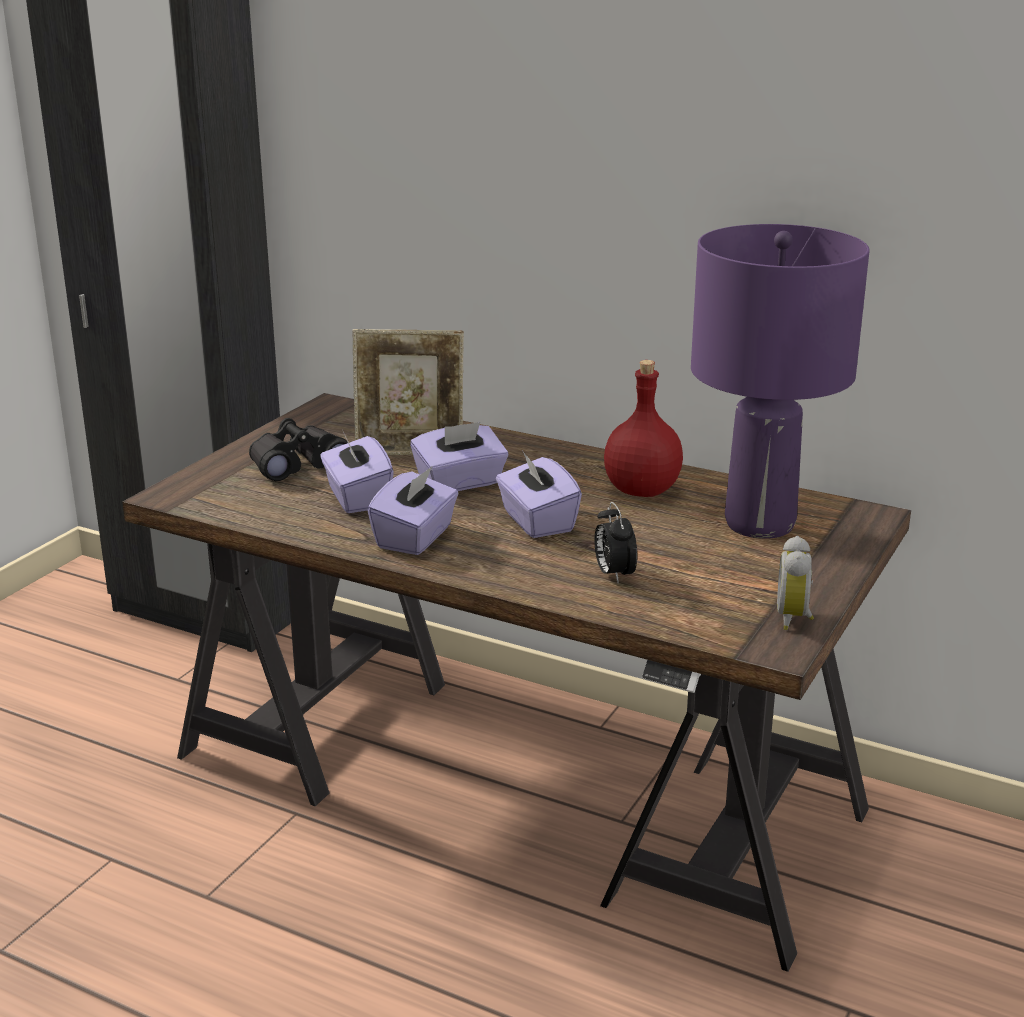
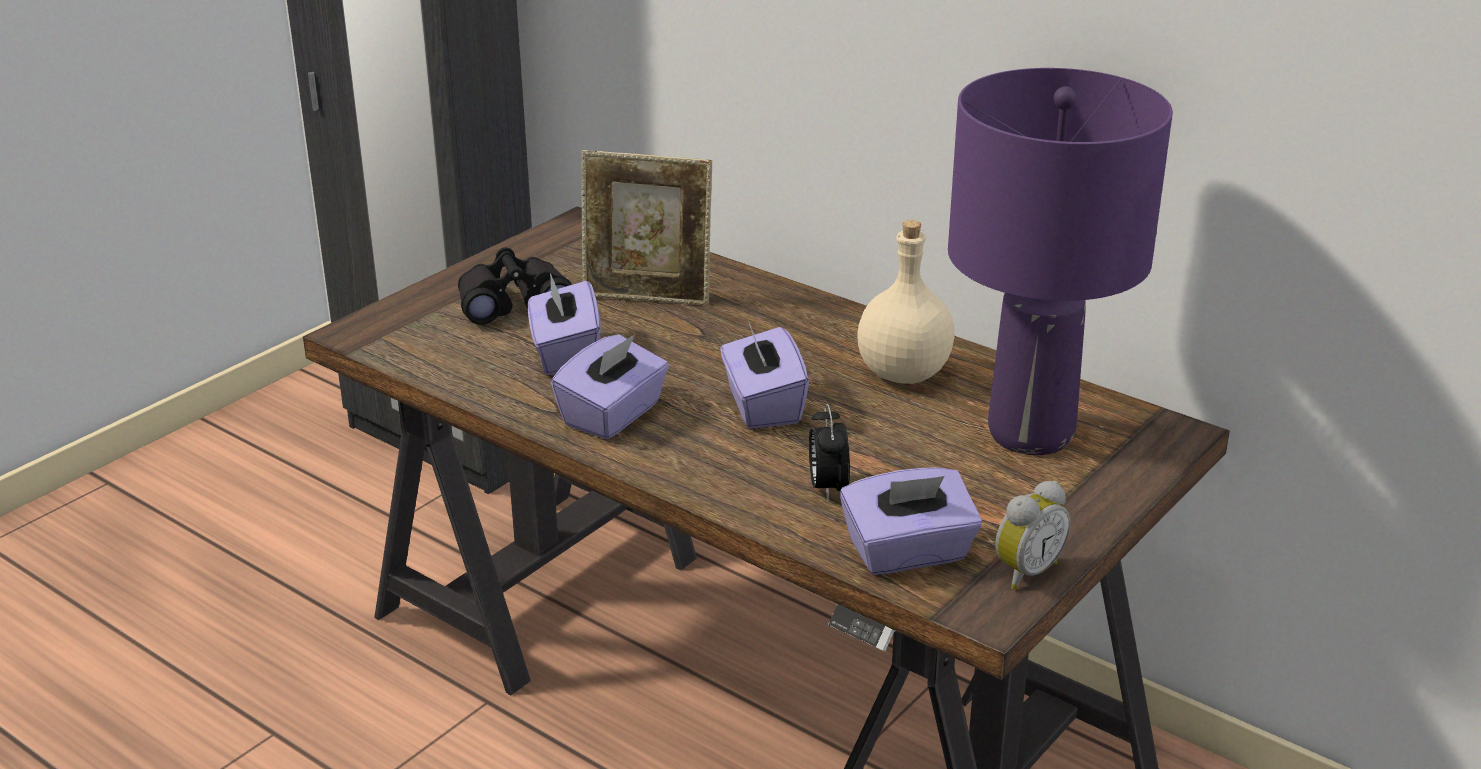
camera: 10 degrees right, 5 degrees up
(460, 483) = (691, 344): purple tissue box -> purple tissue box (908, 553)
(641, 491) = (902, 374): red bottle -> beige bottle
(795, 618) = (1025, 571): alarm clock -> alarm clock turned 150 degrees counterclockwise

